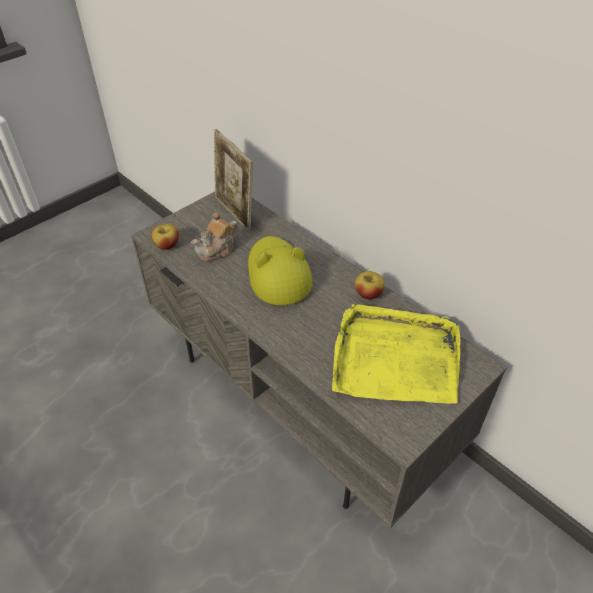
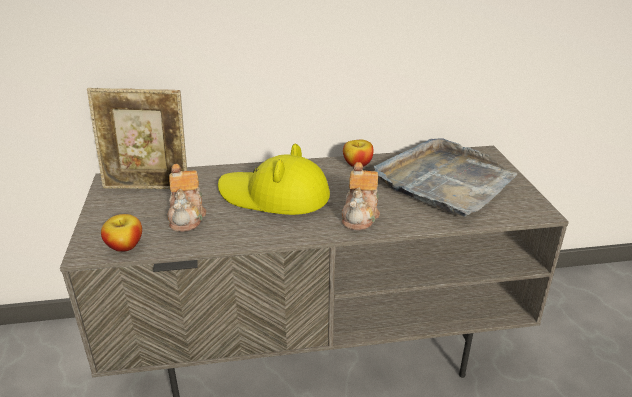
camera: 55 degrees left, 15 degrees down
(292, 331) = (360, 215): none -> teapot
(395, 358) = (445, 181): yellow tray -> grey tray

